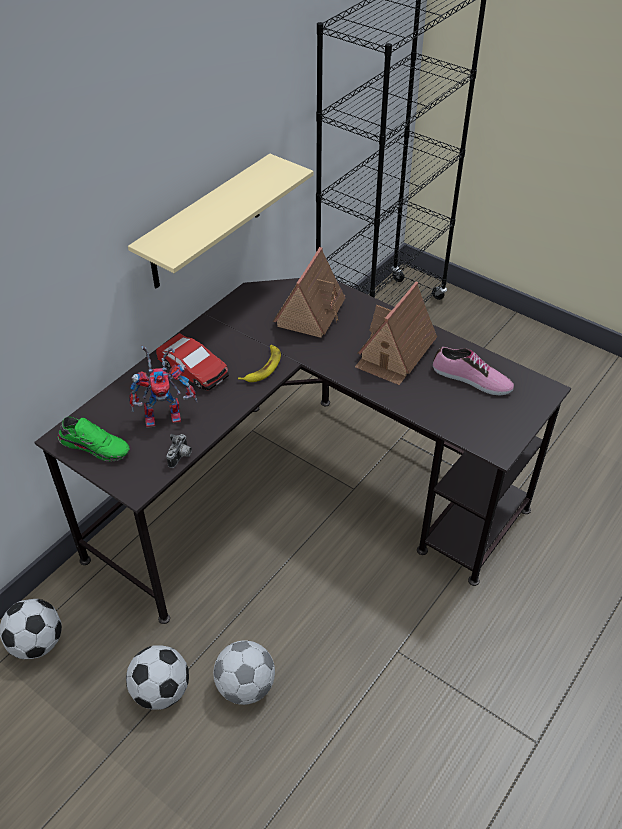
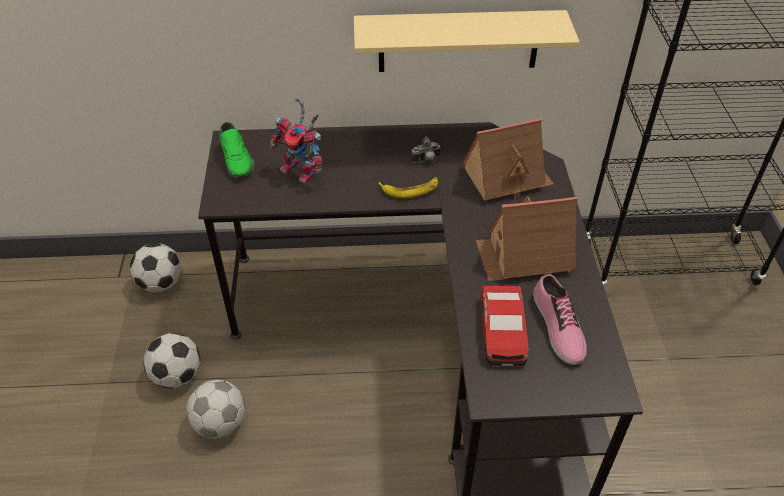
camera: 50 degrees right, 0 degrees up
(181, 457) = (270, 206): camera -> camera (426, 161)
(193, 369) = (364, 156): toy car -> toy car (502, 331)

